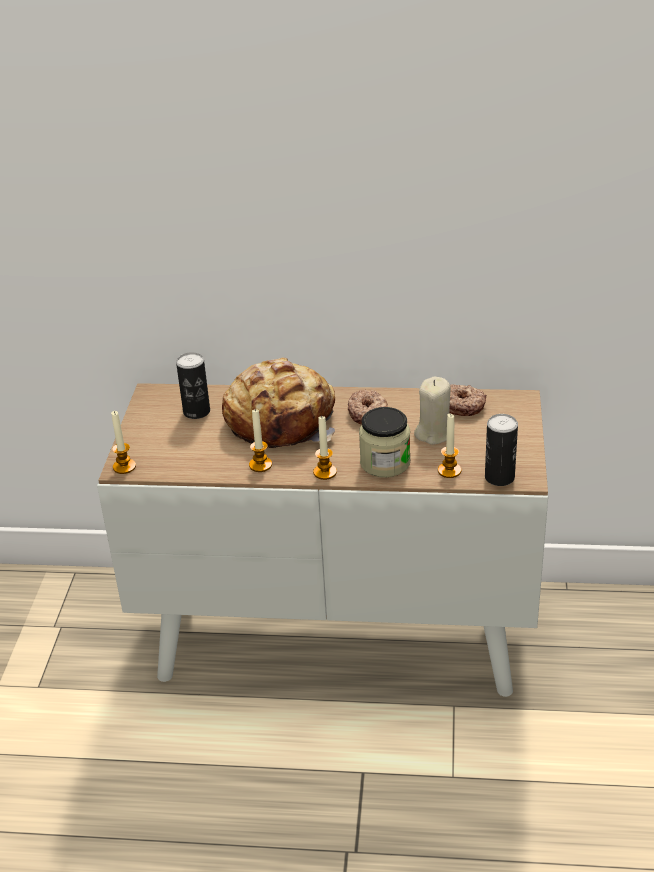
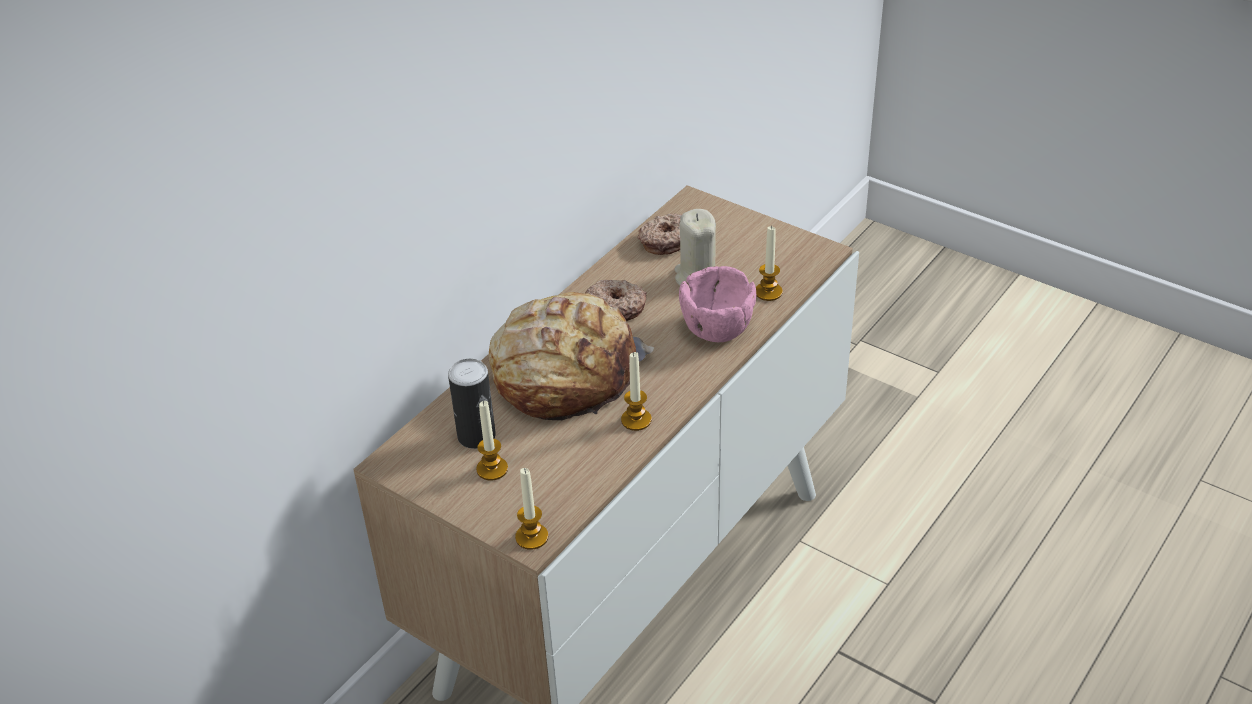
camera: 60 degrees left, 5 degrees up
(325, 472) = (694, 376): candle -> candle (492, 469)
(385, 463) = (716, 328): jar -> pink bowl
(499, 477) = (807, 266): can -> none

